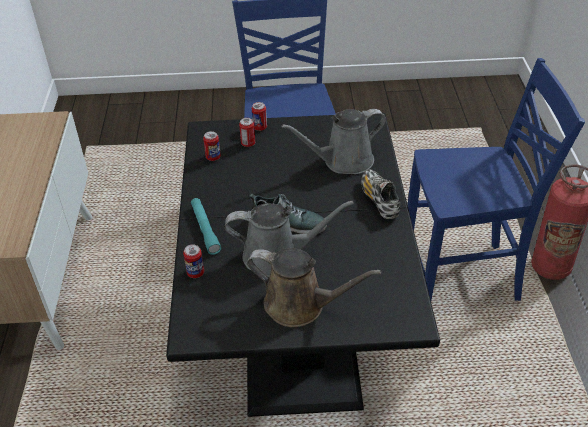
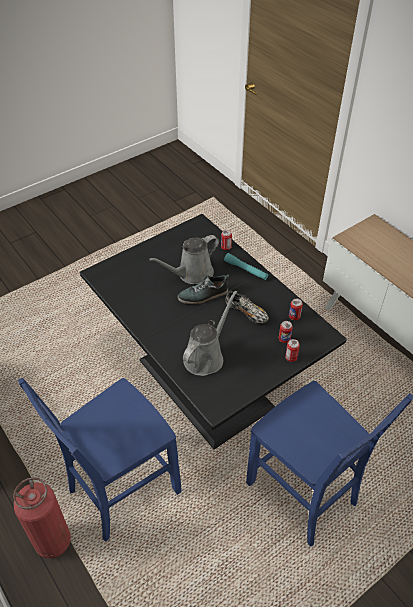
camera: 145 degrees right, 5 degrees up
(300, 305) = (159, 256): brown watering can -> none
(379, 200) = (160, 336): shoe -> shoe (246, 313)

